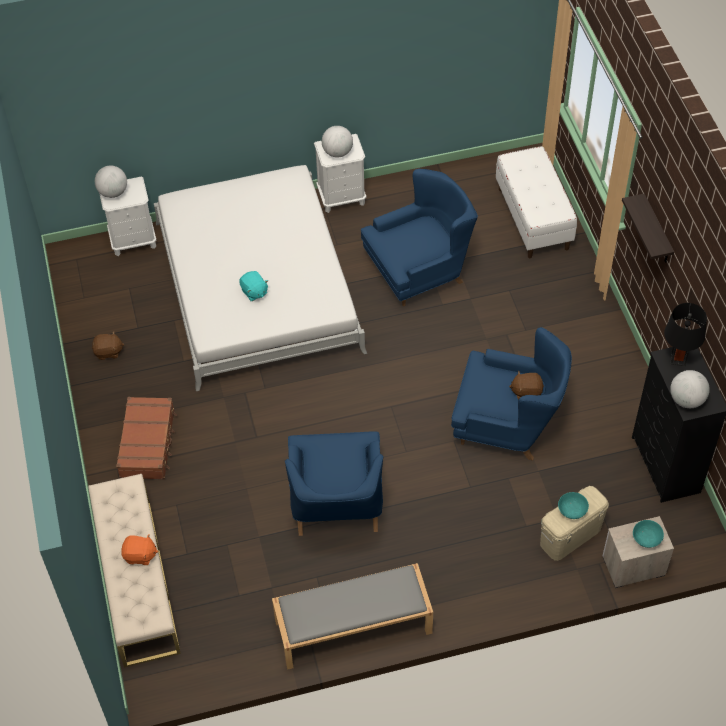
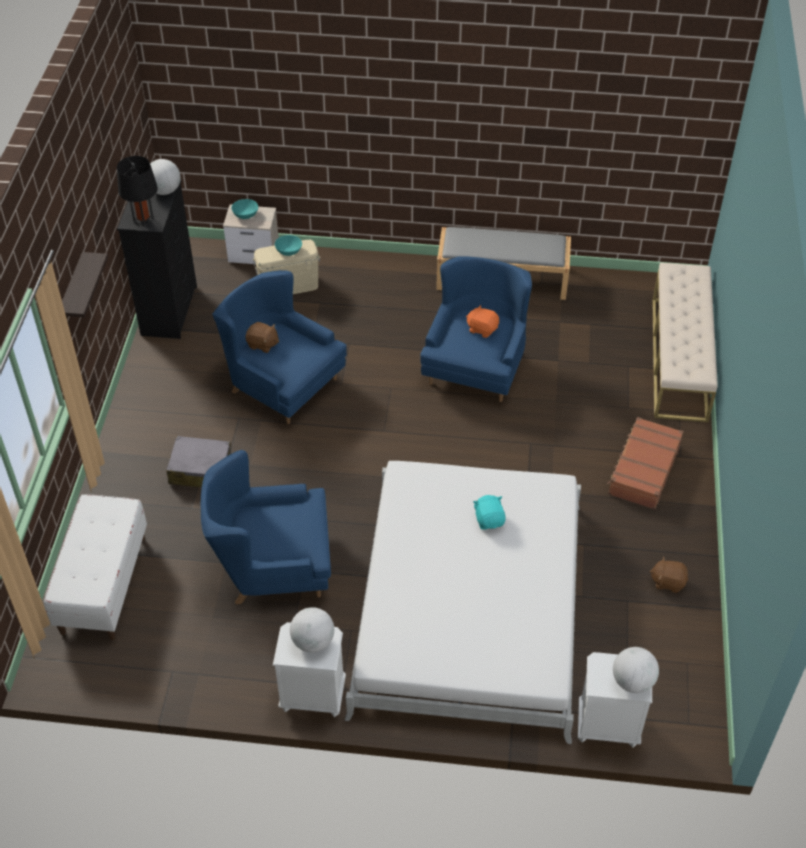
camera: 160 degrees left, 5 degrees down
(140, 555) = (677, 315): orange plush toy -> orange plush toy (482, 329)
(524, 322) = (200, 470): none -> grey suitcase

